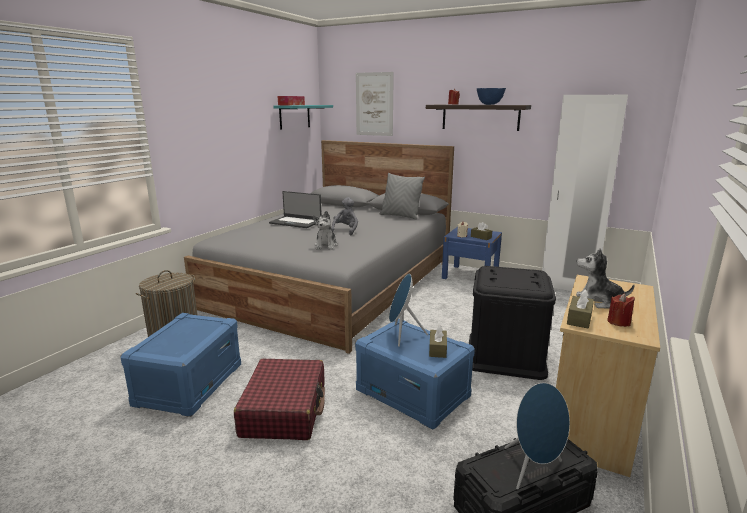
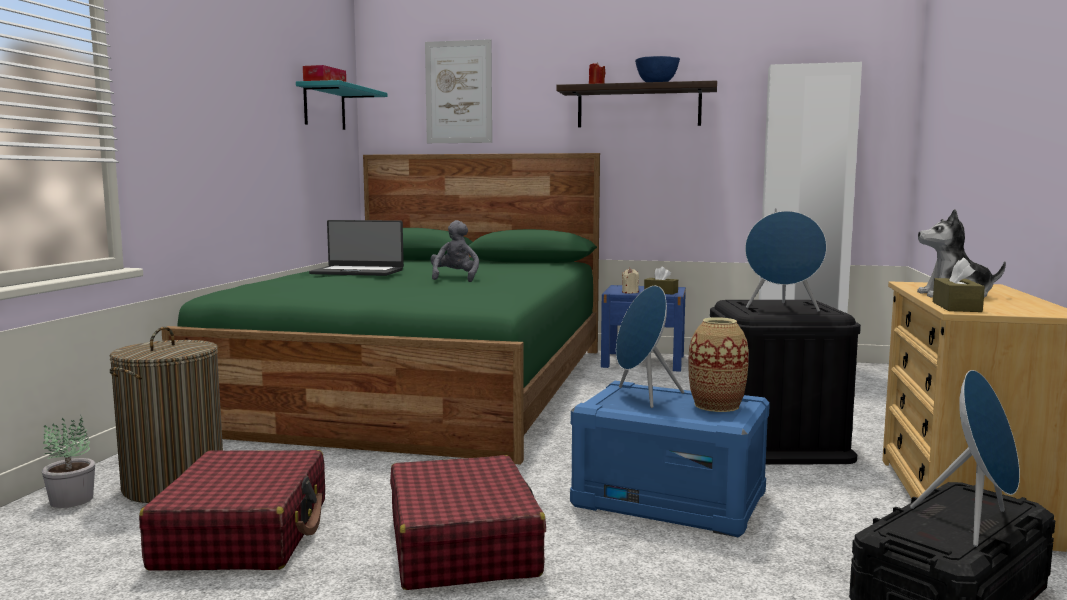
camera: 15 degrees left, 10 degrees down
(128, 349) = (71, 500): none -> potted plant
(189, 384) = (244, 533): blue storage box -> red suitcase
(326, 245) = (443, 291): plush toy -> none
(336, 284) = (427, 385): grey bed -> green bed
(400, 216) = (527, 264): grey pillow -> none
(437, 349) = (716, 405): brown tissue box -> vase
(510, 281) = (782, 308): none -> blue speaker
(618, 322) = (1011, 306): red candle -> none

